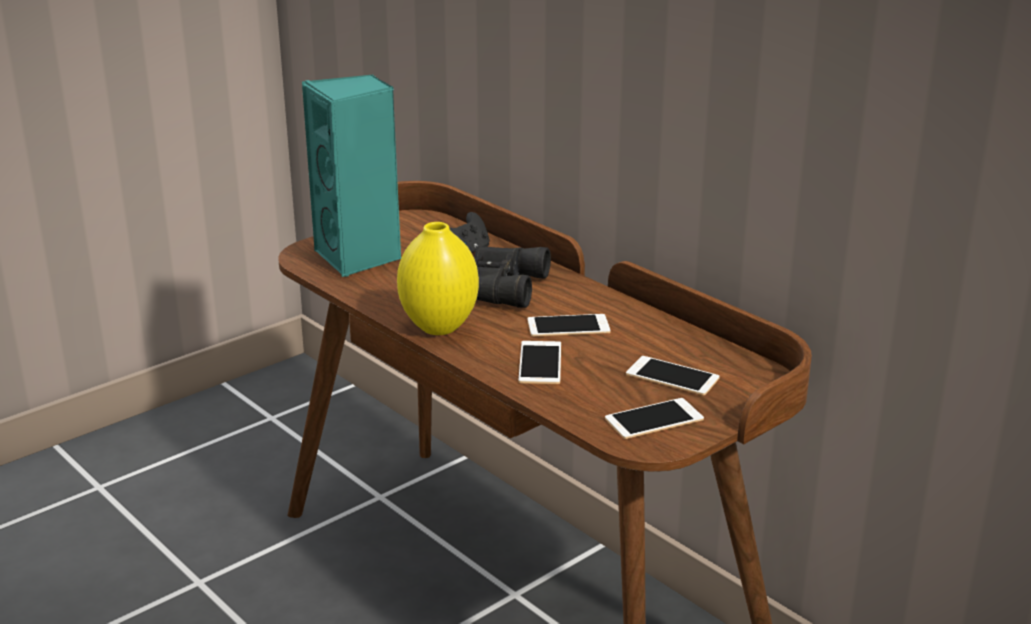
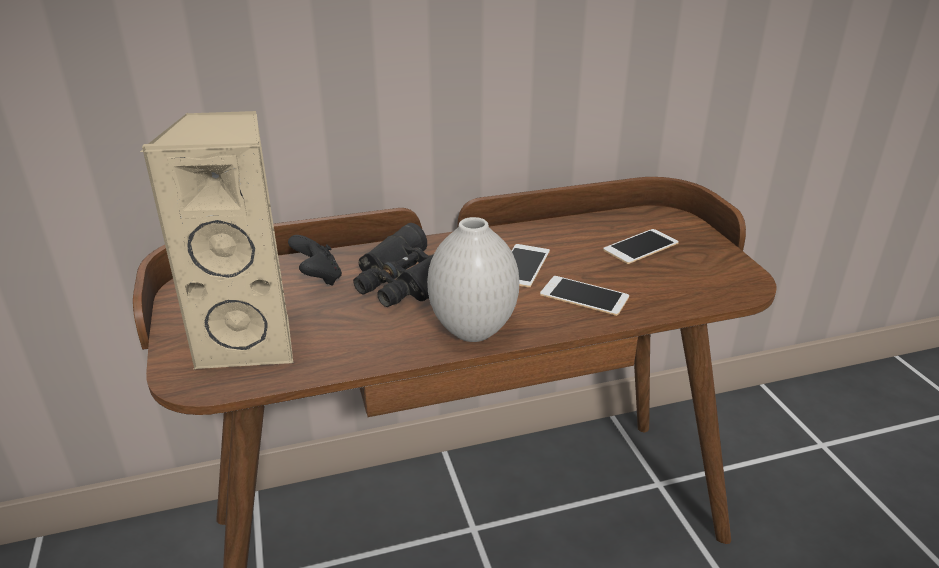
camera: 65 degrees left, 5 degrees up
(359, 257) = (252, 342): turquoise speaker -> beige speaker
(440, 327) = (472, 330): yellow vase -> white vase
(654, 419) = (708, 272): phone -> none

